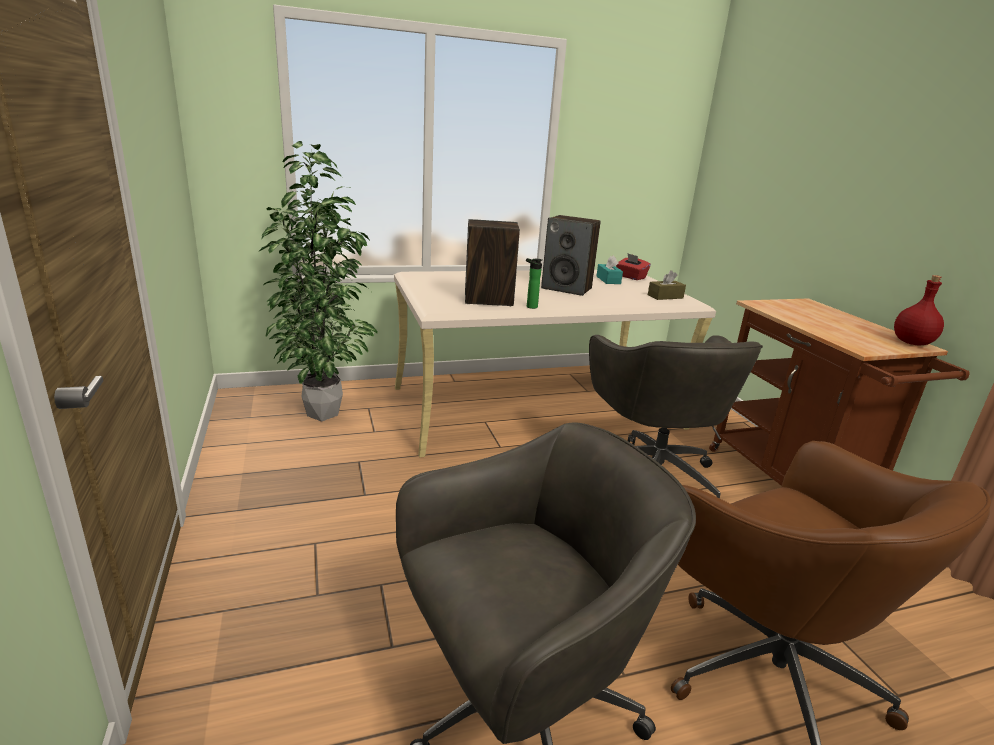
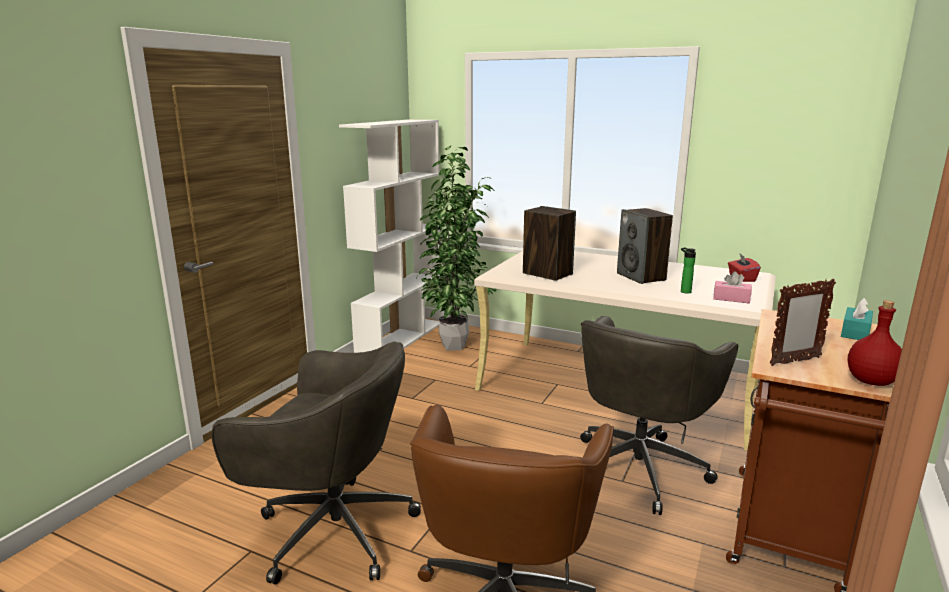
camera: 45 degrees right, 5 degrees down
(239, 424) = (400, 338): none -> white bookcase
(530, 306) = (570, 283): bottle -> bottle (684, 291)
(608, 280) = (706, 277): turquoise tissue box -> turquoise tissue box (855, 332)
(665, 296) = (731, 298): brown tissue box -> pink tissue box
(855, 340) = (794, 361): none -> picture frame

